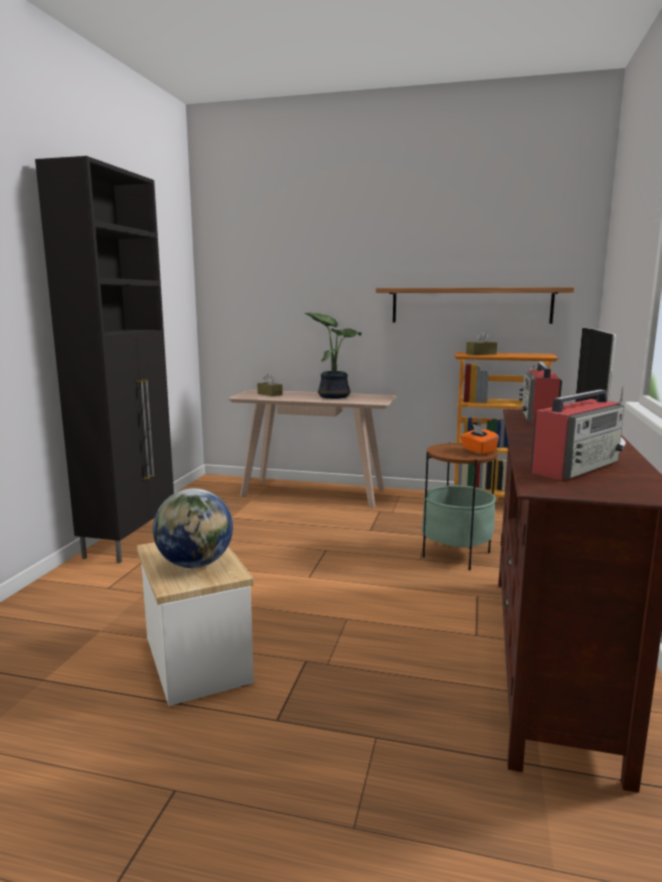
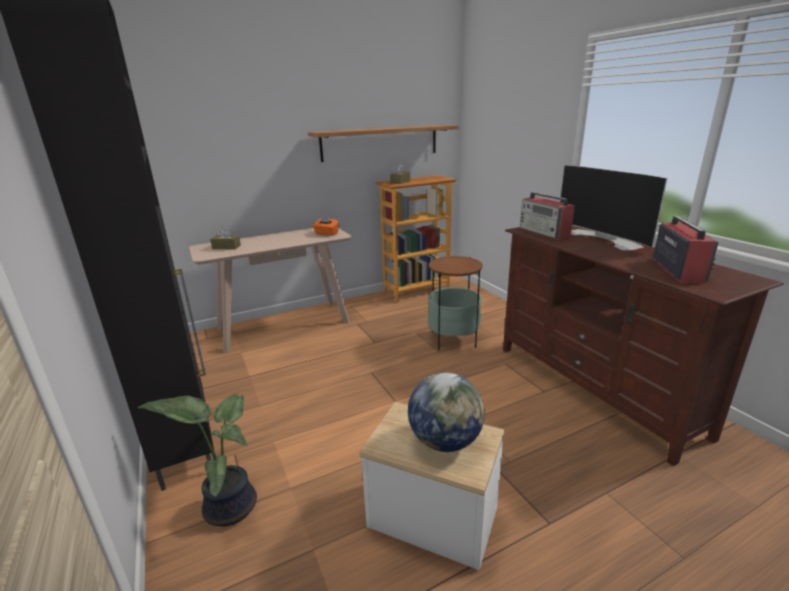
camera: 40 degrees left, 10 degrees up
(333, 396) = (289, 237): potted plant -> potted plant (229, 506)
(478, 451) = (464, 261): orange tissue box -> orange tissue box (326, 234)

